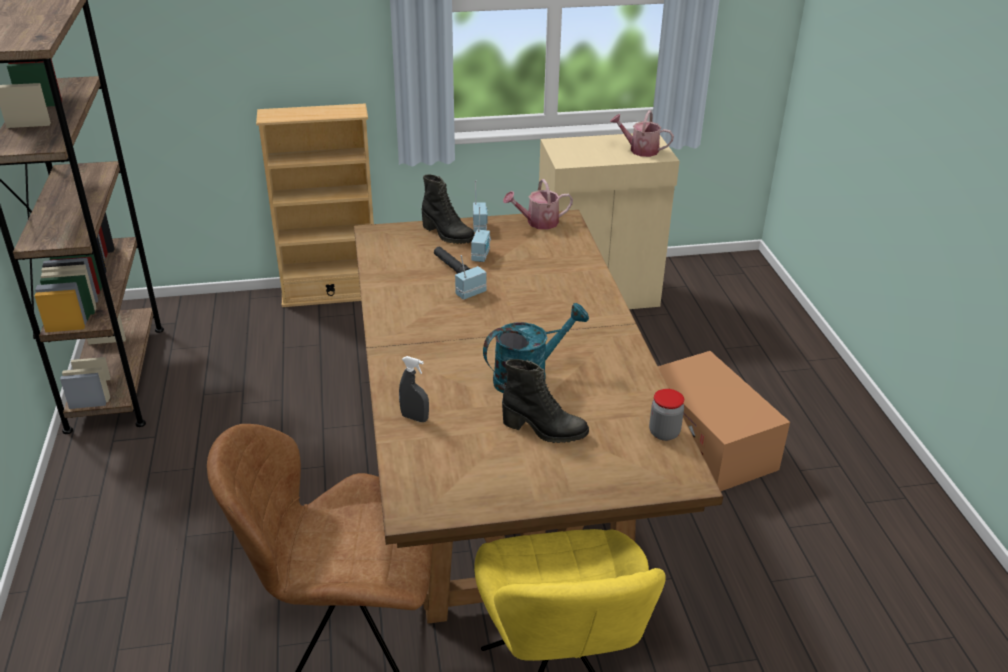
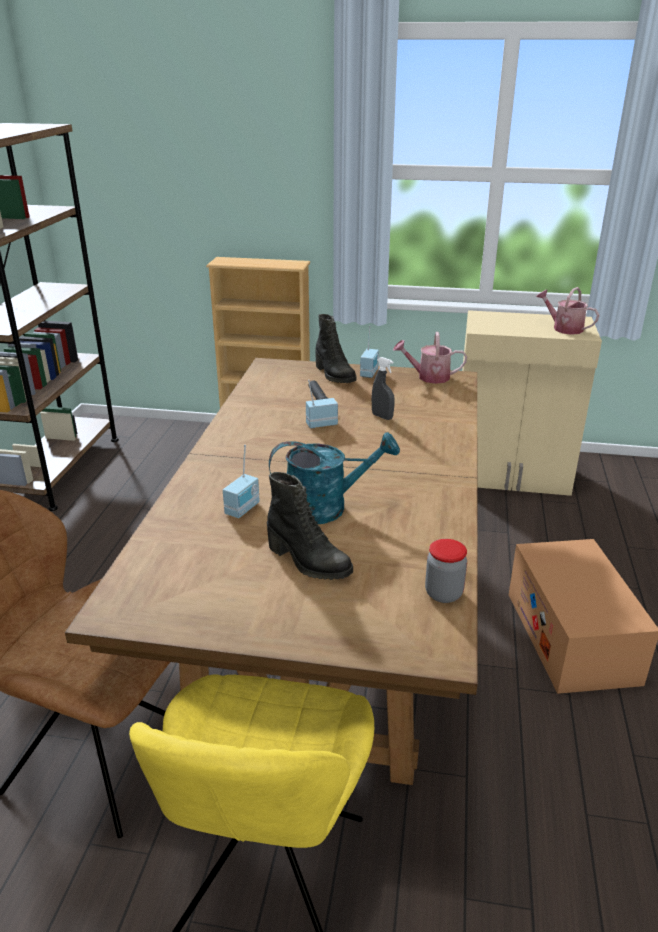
camera: 20 degrees right, 5 degrees down
(414, 418) = (185, 523): grey spray bottle -> grey spray bottle (382, 417)
(481, 256) = (354, 396): radio -> radio (243, 509)

